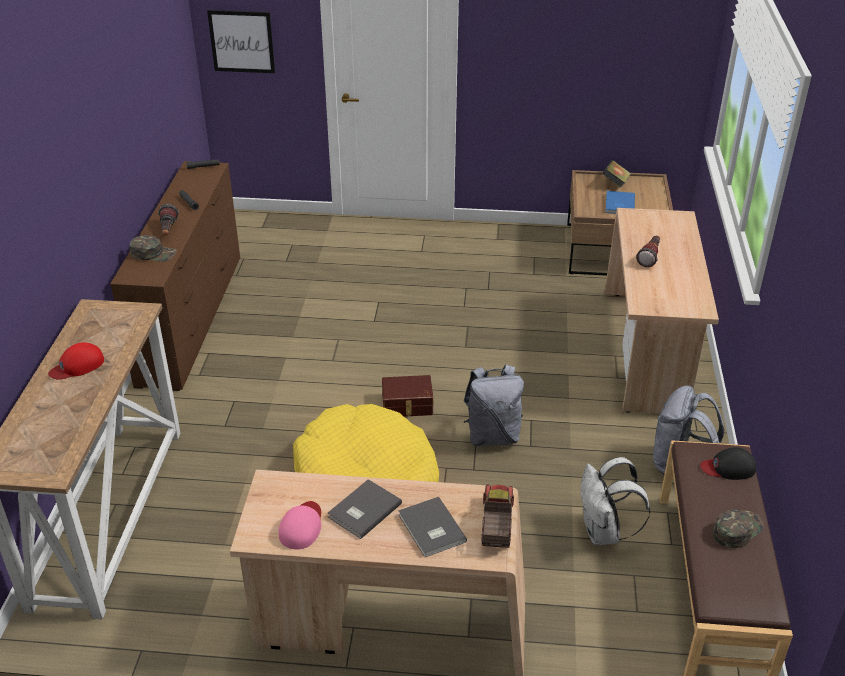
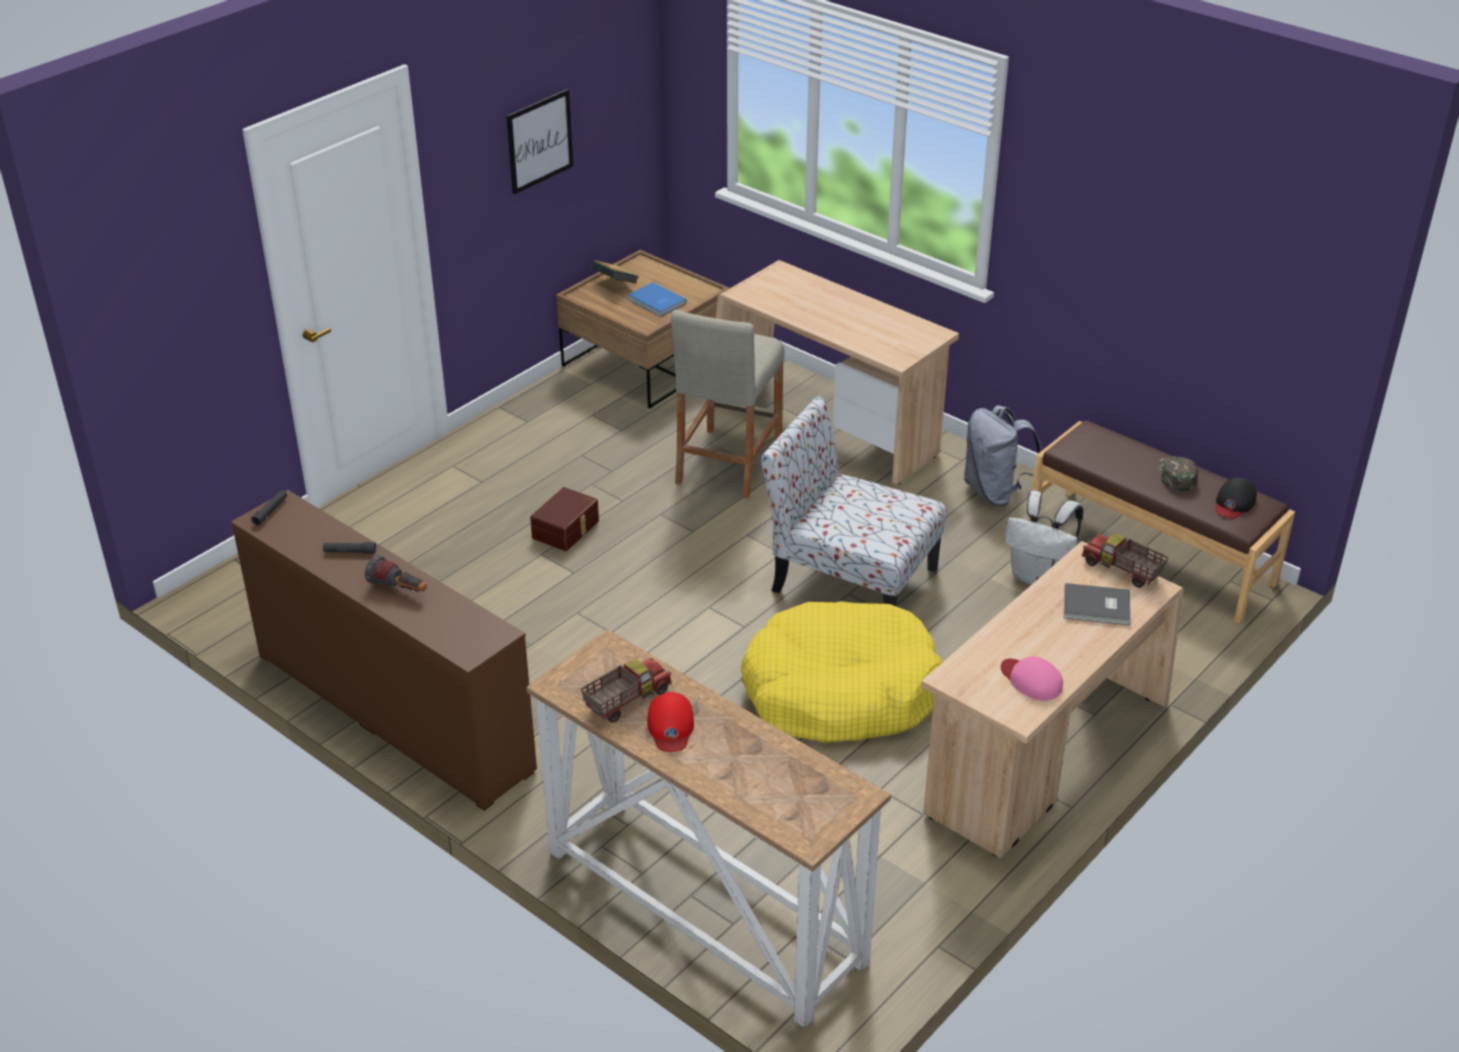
camera: 55 degrees left, 0 degrees up
(93, 338) = (626, 700): none -> toy truck
(153, 253) = (439, 617): green cap -> none
(242, 41) = (166, 324): picture -> picture (539, 141)
(362, 510) = (1039, 636): grey book -> none
(407, 405) = (746, 612): brown storage box -> brown storage box (567, 530)
(492, 436) = (850, 579): grey backpack -> chair
(553, 328) = (728, 463): none -> beige stool
(650, 257) = (827, 318): flashlight -> none
(728, 467) = (1103, 442): black cap -> black cap (1234, 503)

